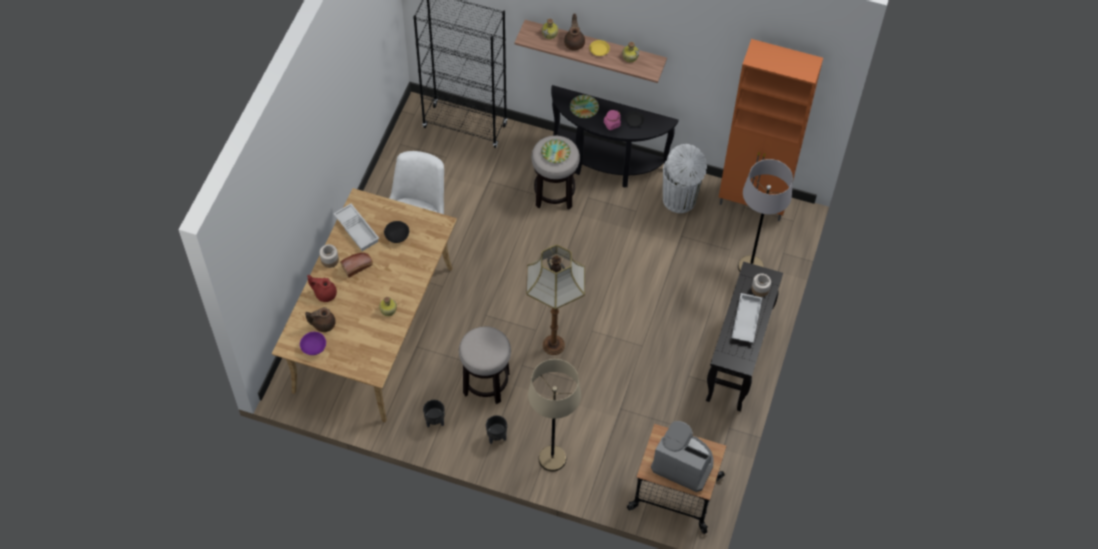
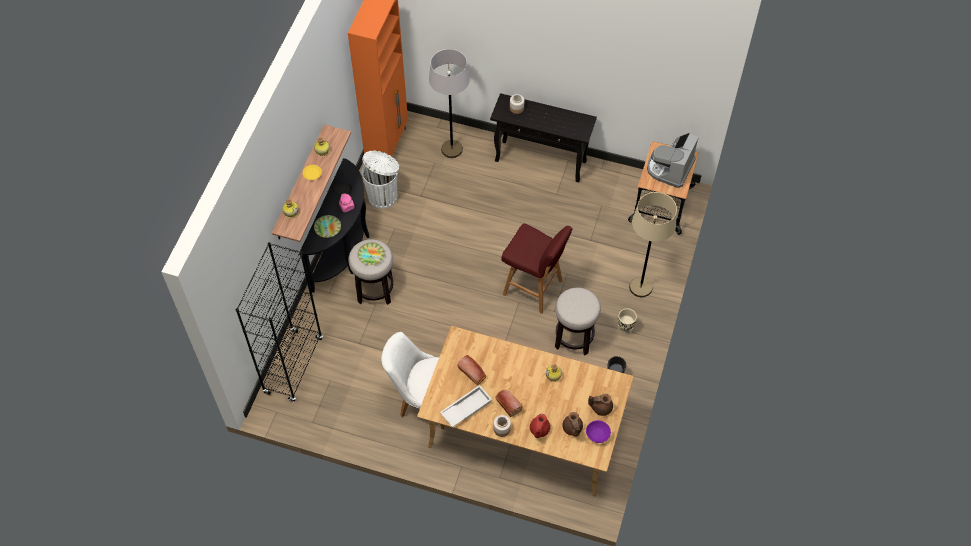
camera: 90 degrees left, 0 degrees up
(397, 236) = (472, 373): black bowl -> bread
(496, 437) = (625, 328): black planter -> beige planter
(553, 346) = (534, 288): floor lamp -> red stool
(574, 43) = (303, 192): brown teapot -> brown teapot (601, 407)
(745, 320) = (546, 118): white tray -> none

